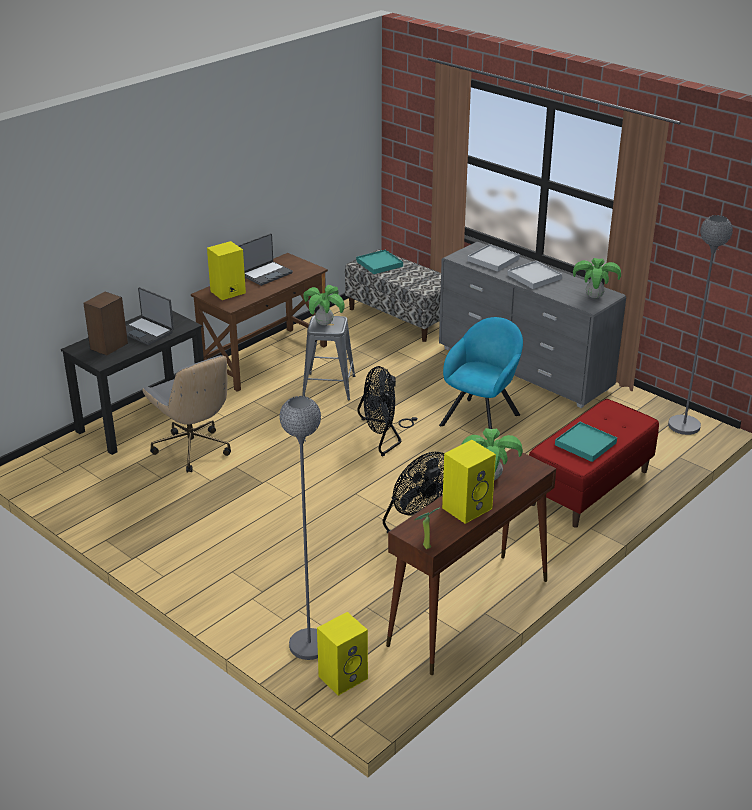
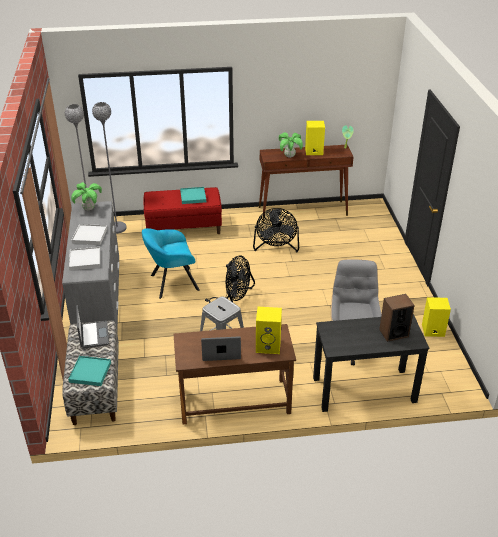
camera: 140 degrees left, 5 degrees up
(146, 331) = (358, 334): laptop -> laptop (93, 335)
(310, 645) = (377, 228): grey floor lamp -> grey floor lamp (117, 228)
(324, 324) = (223, 309): potted plant -> none
(343, 676) = (374, 214): yellow speaker -> yellow speaker (432, 330)

